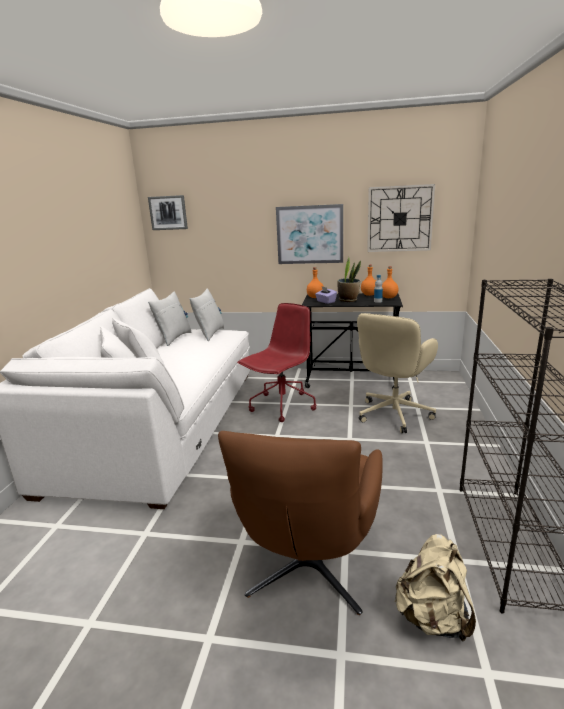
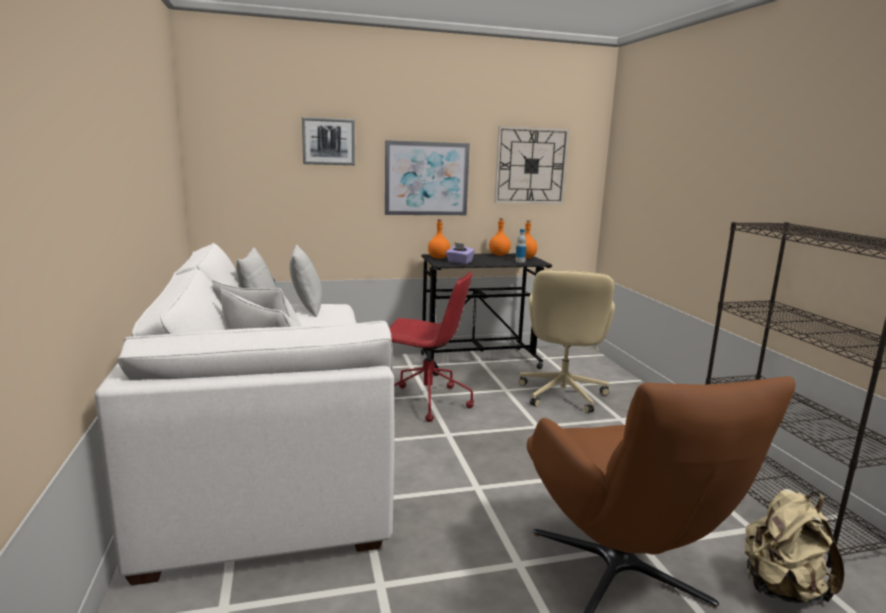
camera: 25 degrees left, 5 degrees down
(168, 213) = (226, 136): picture -> picture (328, 141)
(281, 407) = (423, 401): red office chair -> red office chair turned 90 degrees clockwise
(348, 300) = (484, 260): potted plant -> none

